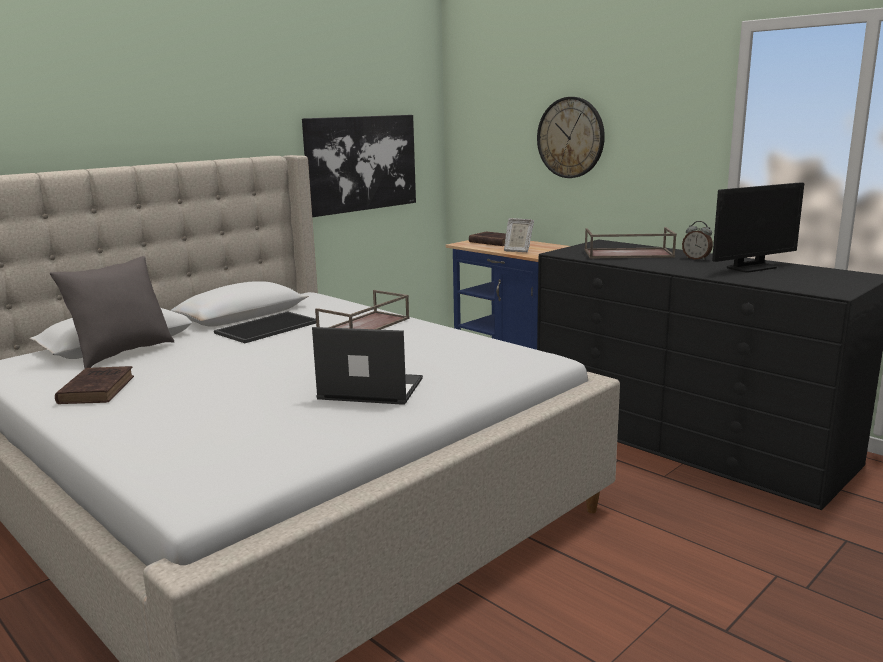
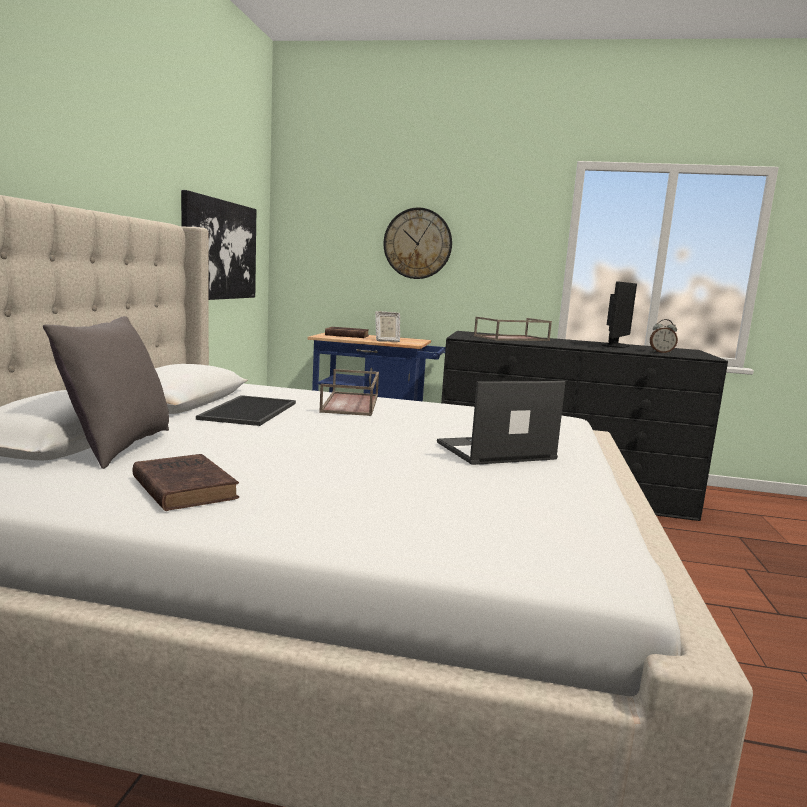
camera: 35 degrees left, 5 degrees down
(696, 259) = (566, 341): alarm clock -> alarm clock (661, 352)

